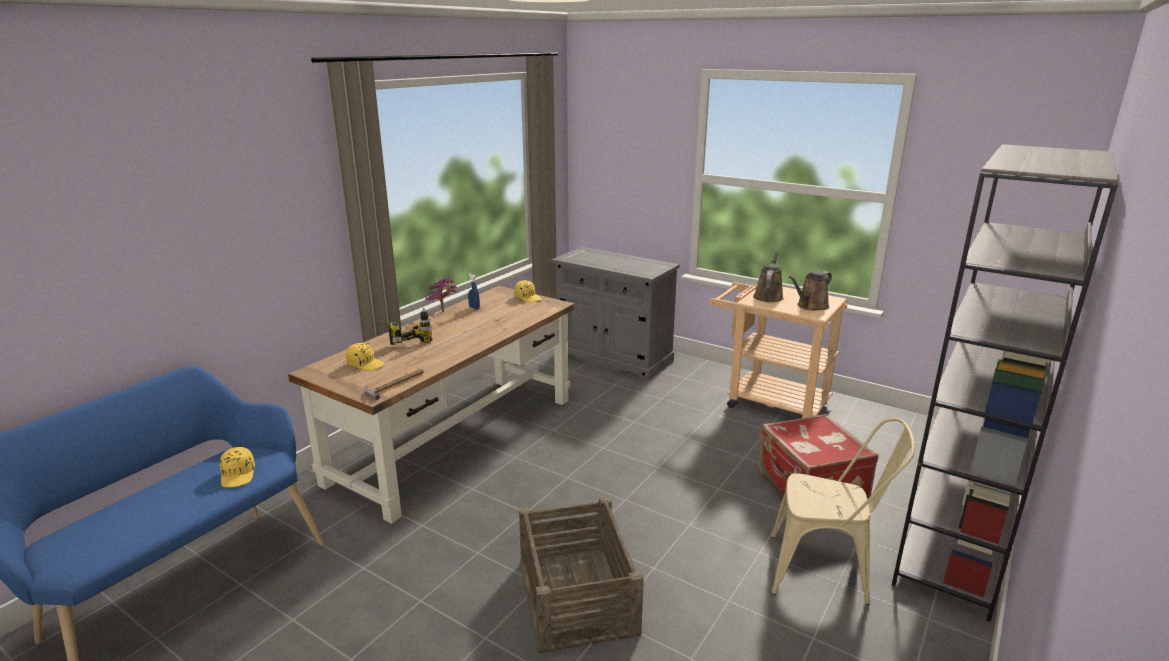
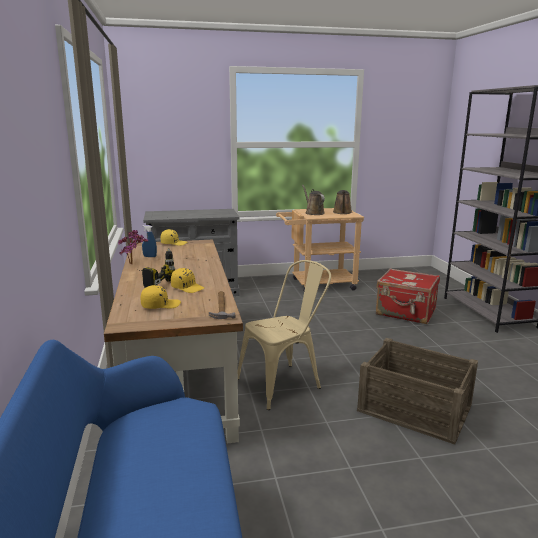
camera: 45 degrees left, 5 degrees down
(238, 475) = (187, 430): yellow cap -> yellow cap (187, 287)
(827, 571) = (472, 339): beige chair -> beige chair (284, 382)

